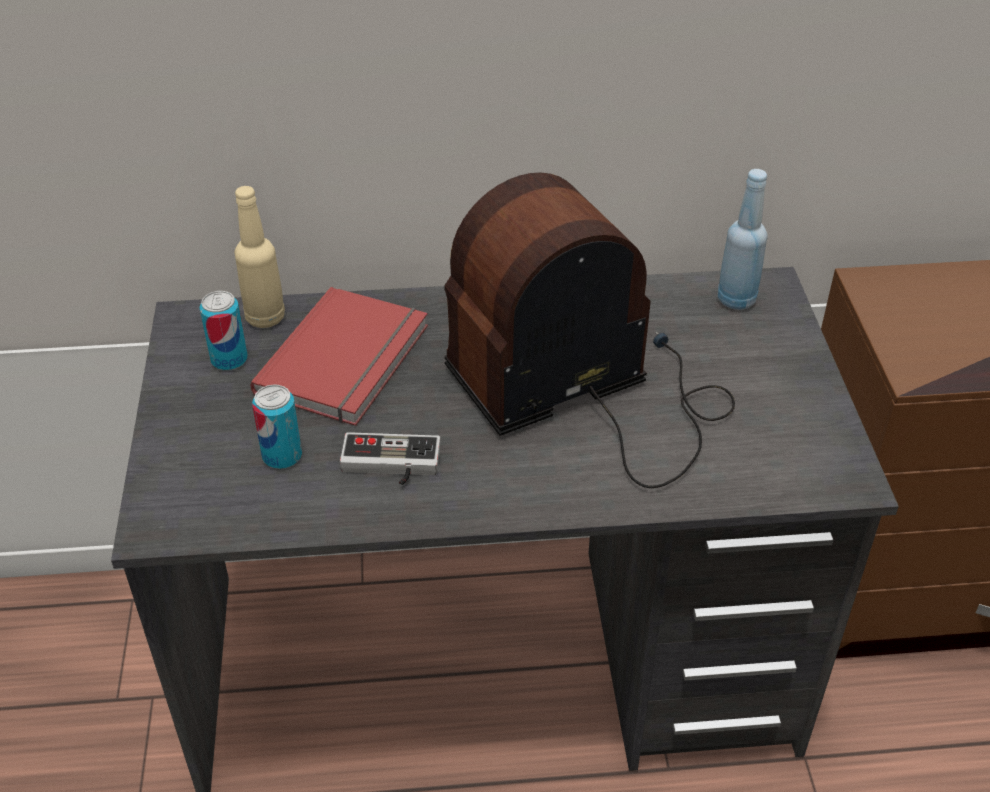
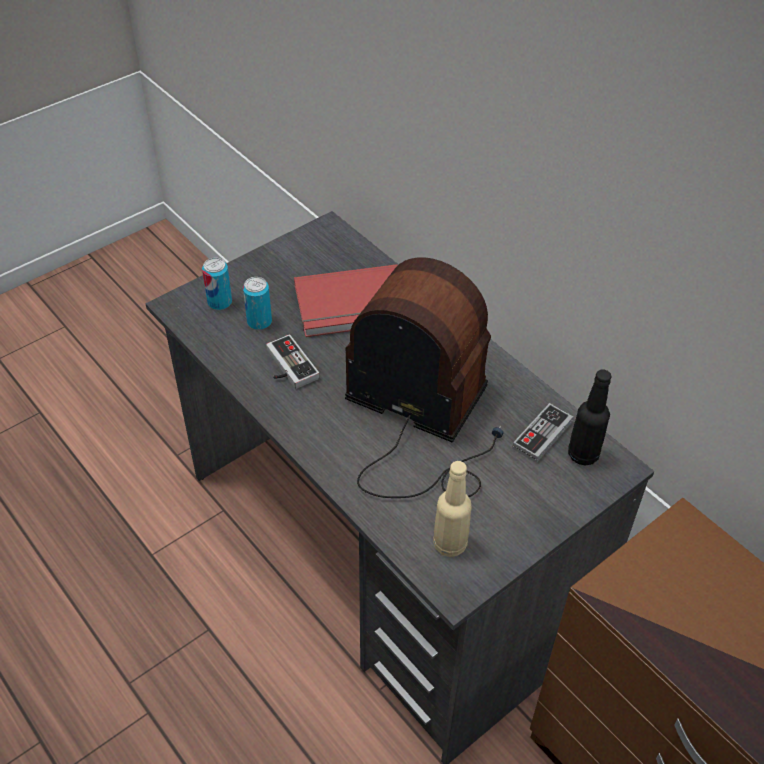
camera: 55 degrees right, 5 degrees up
(229, 359) = (312, 262): can -> can (220, 302)
(265, 318) = (357, 256): beige bottle -> beige bottle (449, 544)
(686, 314) = (542, 435): none -> game controller
(736, 299) = (583, 454): blue bottle -> black bottle

